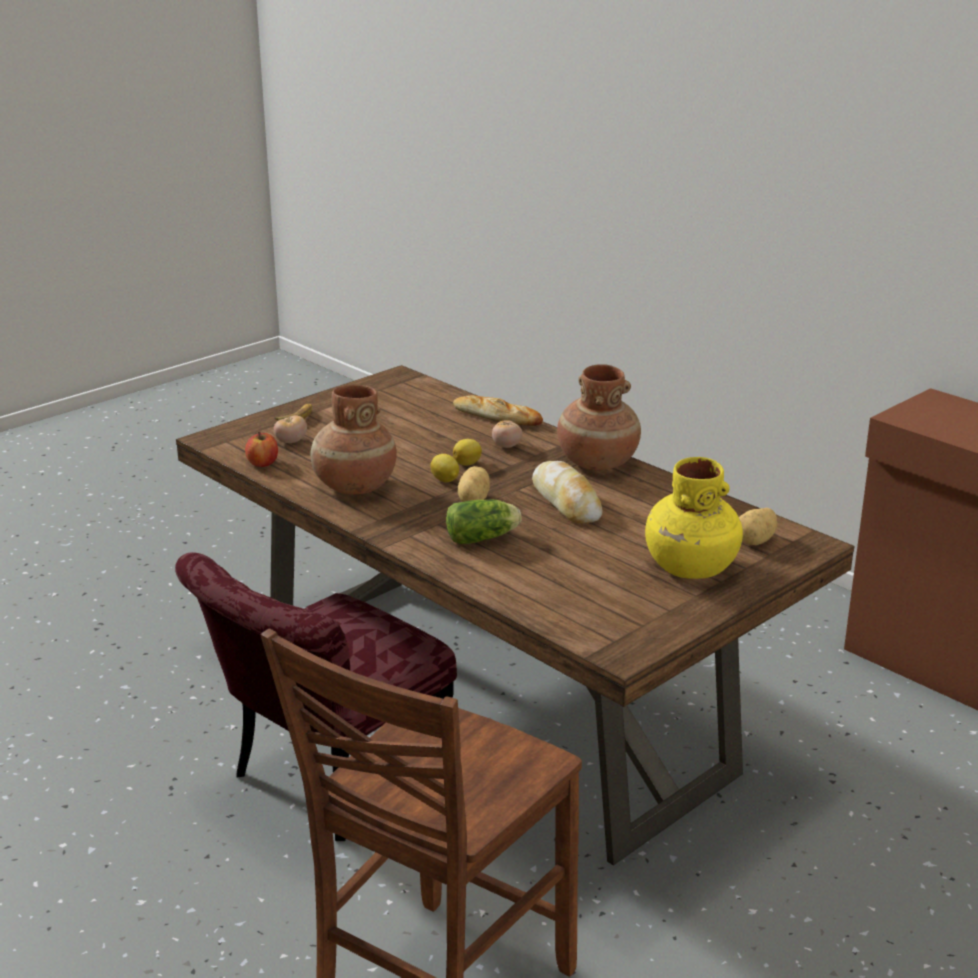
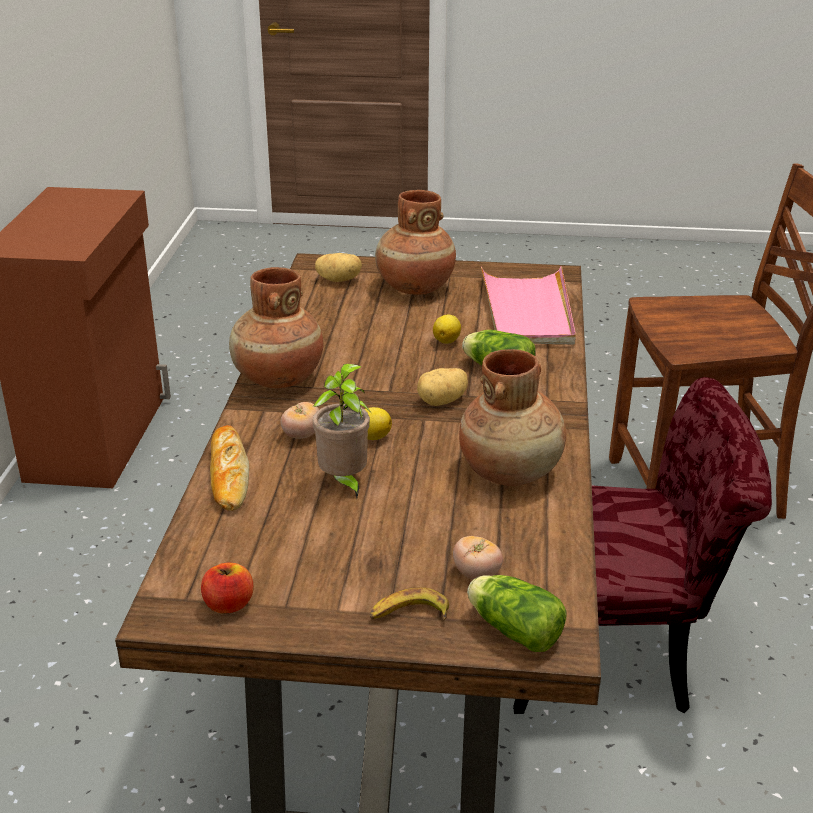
camera: 130 degrees left, 5 degrees up
(240, 433) = (512, 629): none -> lettuce
(263, 463) = (553, 558): apple -> apple (228, 604)
(433, 440) = (344, 482): none -> potted plant
(445, 480) = (425, 431): lemon -> lemon (447, 341)
(561, 597) = (528, 311): none -> pink tray
(566, 502) = (380, 362): bread -> none
(691, 567) = (414, 287): yellow vase -> brown vase

